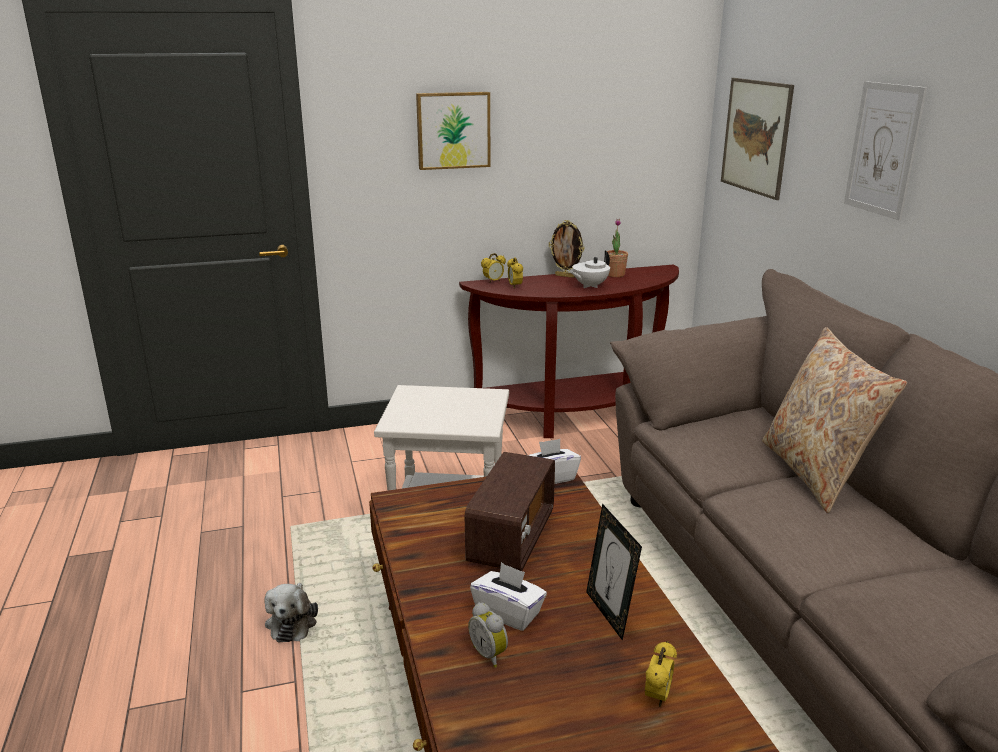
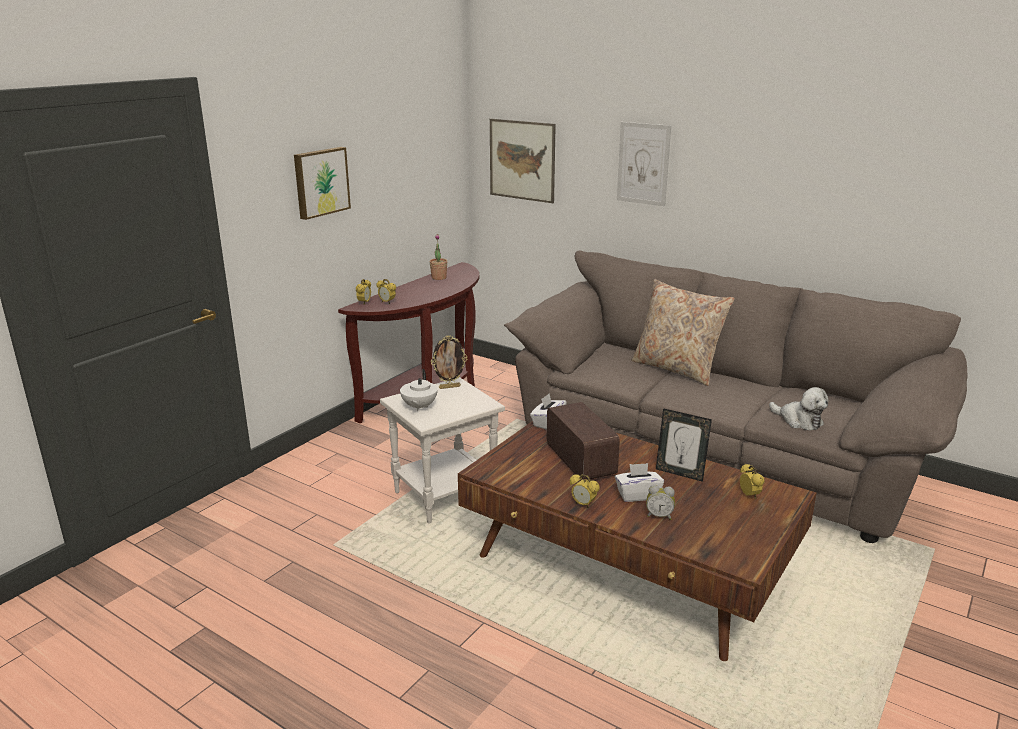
camera: 40 degrees left, 0 degrees up
(292, 622) = (429, 595): plush toy -> plush toy (799, 421)
(429, 591) = (583, 504): none -> alarm clock
(565, 276) = (408, 286): picture frame -> picture frame (449, 387)
(589, 286) = (437, 289): white teapot -> white teapot (419, 407)

